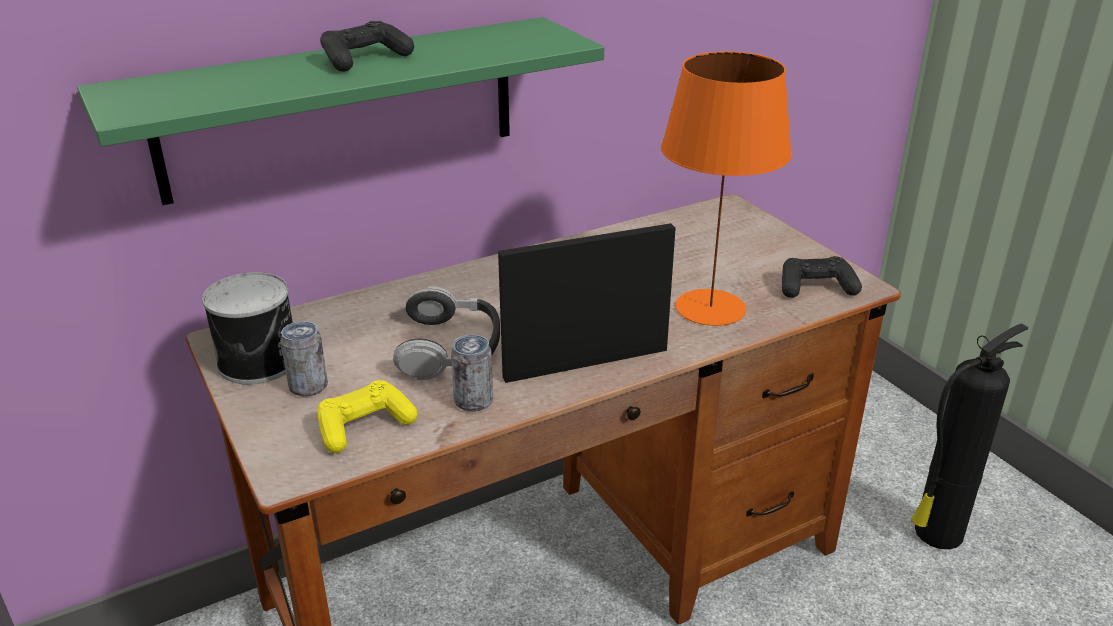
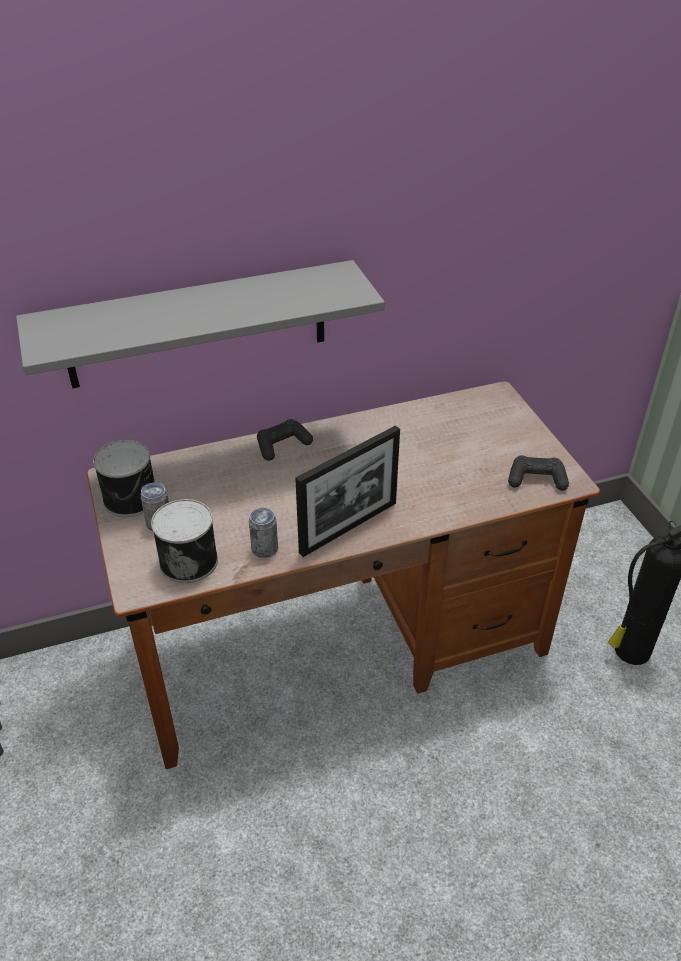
camera: 10 degrees right, 10 degrees up
(341, 108) = (197, 325): green shelf -> grey shelf
(364, 426) = (189, 560): yellow game controller -> can
(365, 59) = (210, 303): black game controller -> black game controller (282, 445)
(450, 348) = (259, 503): headphones -> none
(586, 363) = (348, 527): picture frame -> picture frame turned 150 degrees clockwise
(710, 308) = (451, 489): orange table lamp -> none

